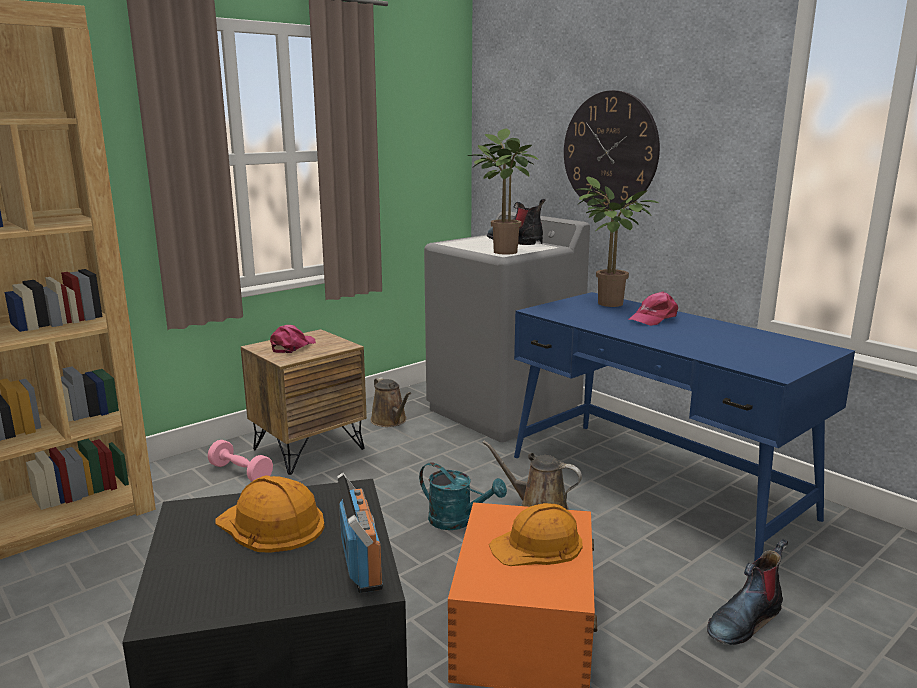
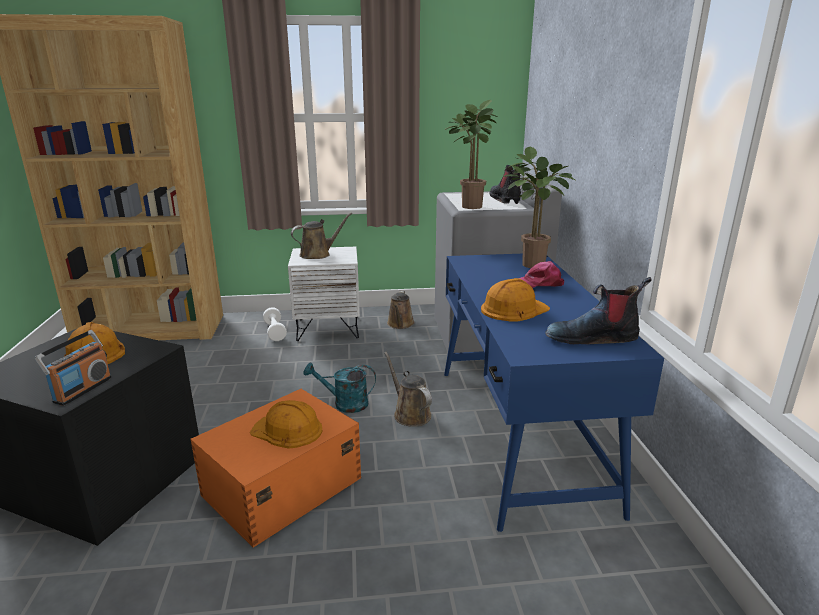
camera: 35 degrees right, 5 degrees up
(241, 473) = (275, 332): pink dumbbell -> white dumbbell
(292, 346) = (318, 254): pink cap -> brown watering can
(308, 449) = (328, 328): brown nightstand -> white nightstand
(457, 521) = (344, 404): turquoise watering can -> turquoise watering can turned 120 degrees clockwise
(610, 151) = (583, 124): wall clock -> none
(684, 342) = (513, 309): none -> orange hard hat
(744, 620) = (428, 558): boot -> boot (592, 337)

